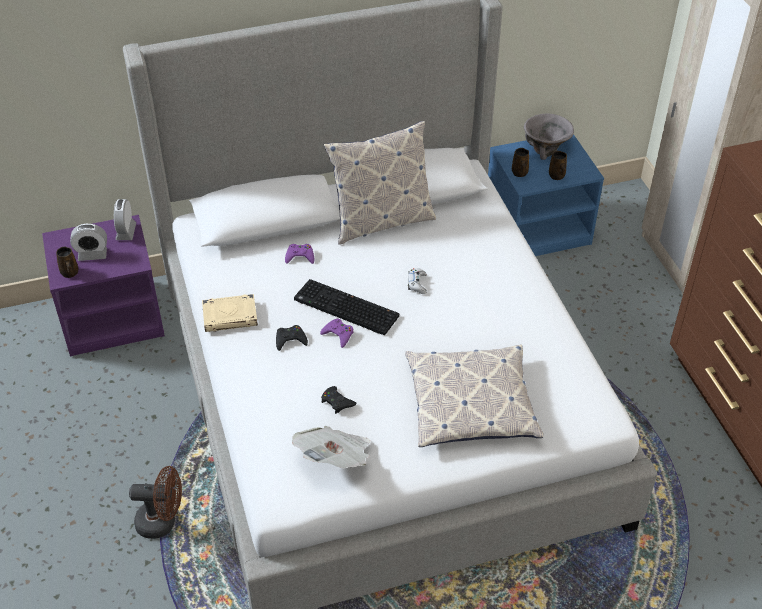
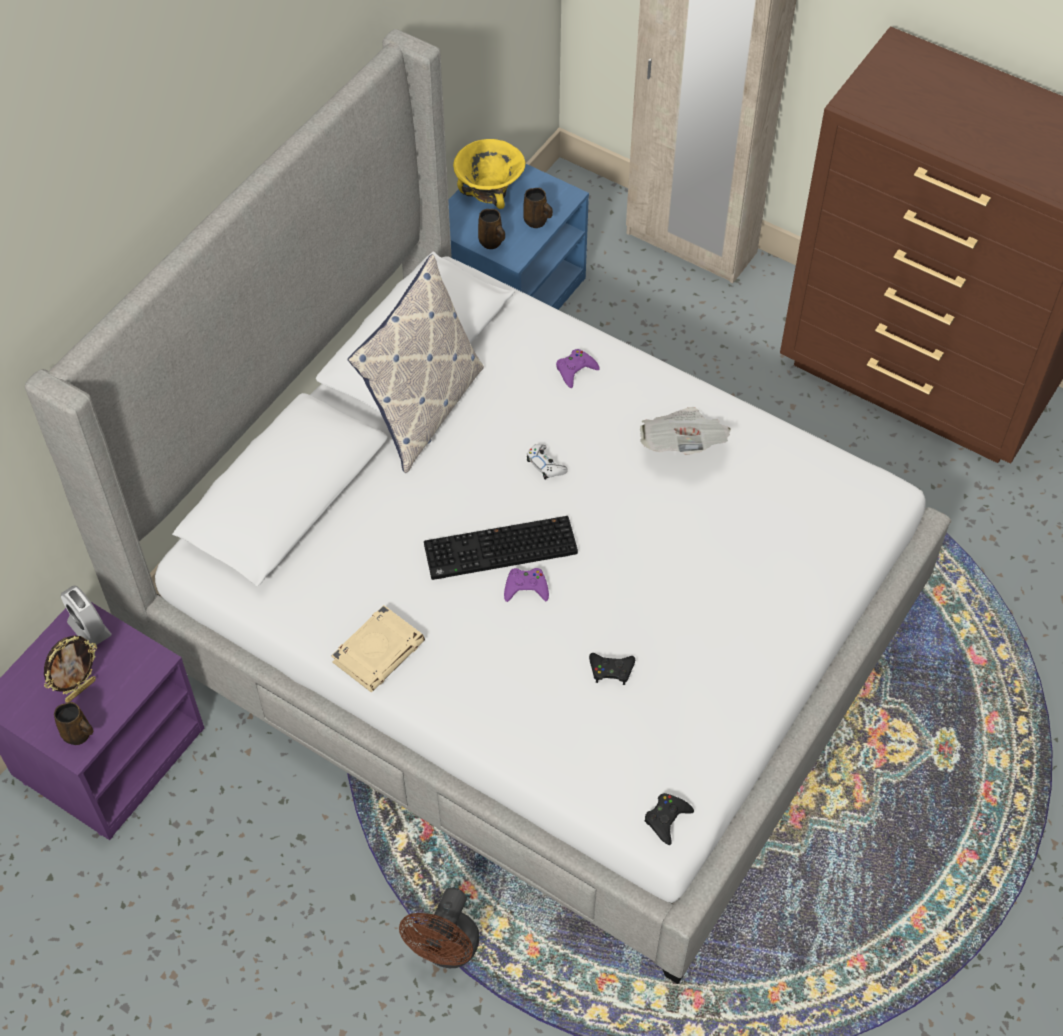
camera: 40 degrees left, 10 degrees up
(92, 255) = (80, 689): alarm clock -> picture frame
(162, 522) = (446, 951): brown fan -> brown fan turned 150 degrees clockwise
(290, 340) = (480, 632): black game controller -> black game controller (667, 819)
(300, 256) = (377, 519): purple game controller -> purple game controller (575, 370)
(335, 459) = (677, 736): newspaper -> newspaper (682, 446)
(471, 404) = (743, 571): pillow -> none
(546, 149) = (490, 191): grey bowl -> yellow bowl

